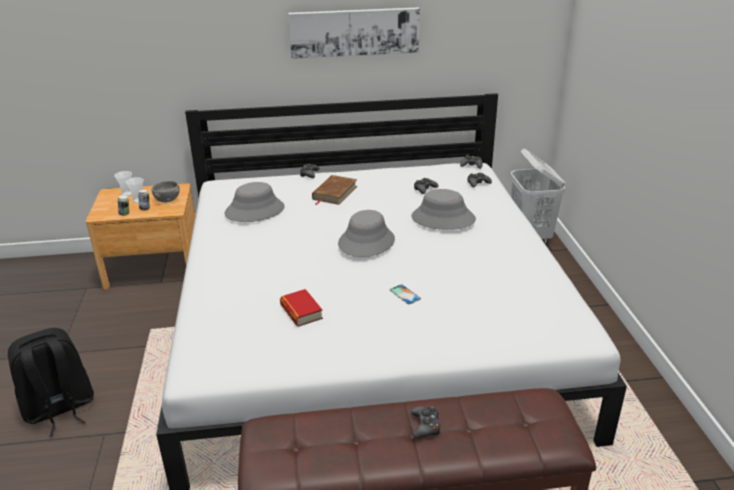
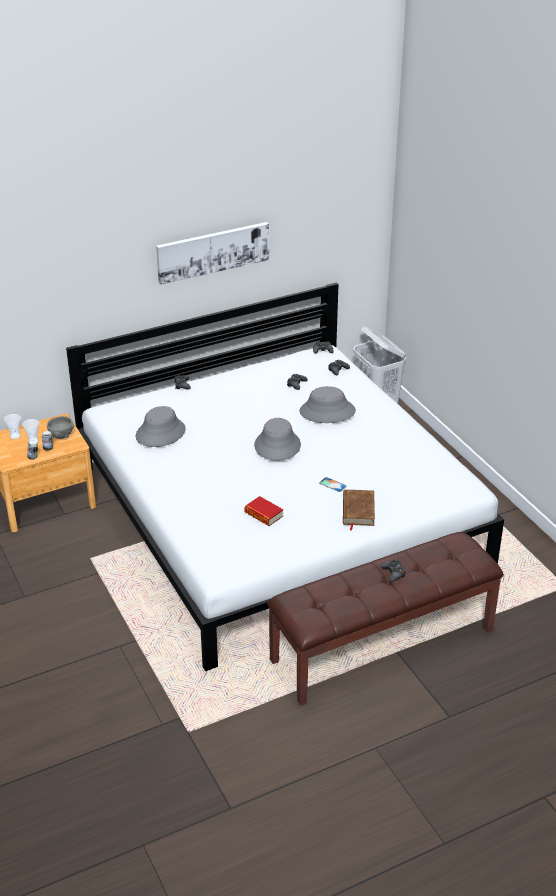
camera: 20 degrees left, 5 degrees up
(59, 409) = (65, 638): black backpack -> none
(334, 193) = (218, 402): brown book -> brown book (358, 511)

